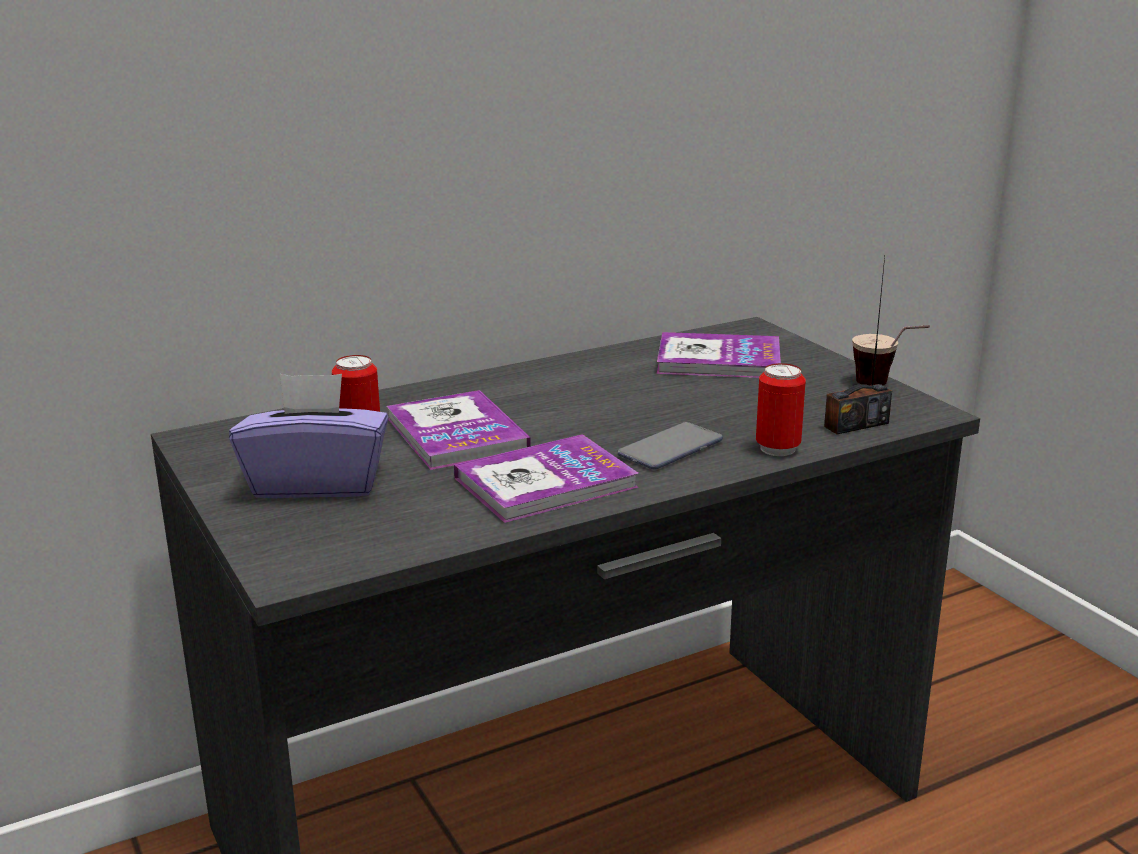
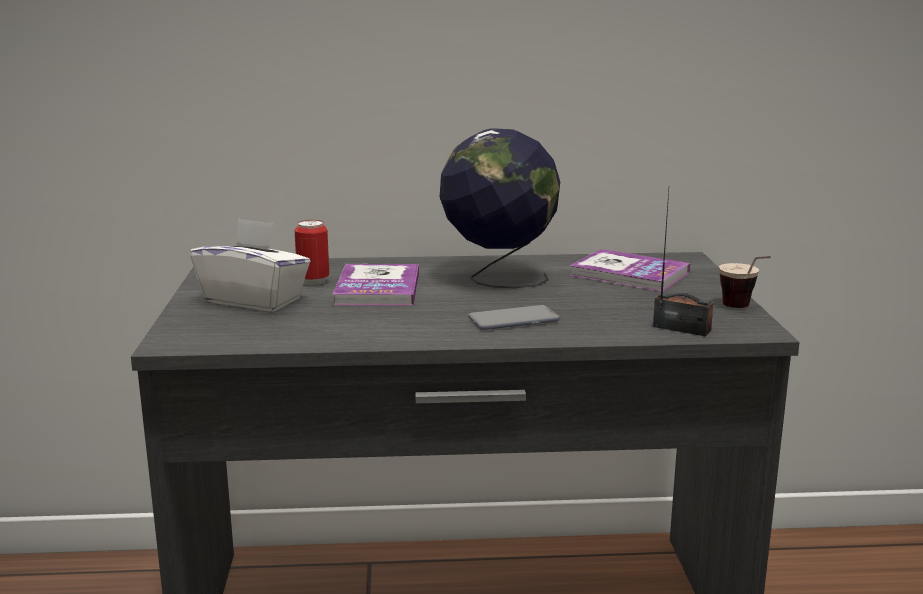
camera: 25 degrees right, 5 degrees down
(317, 483) = (254, 300): purple tissue box -> white tissue box
(545, 482) = (397, 324): book -> none
(583, 392) = (498, 278): none -> globe
(777, 449) = (595, 333): can -> none
(856, 425) = (681, 329): radio -> radio turned 150 degrees counterclockwise

